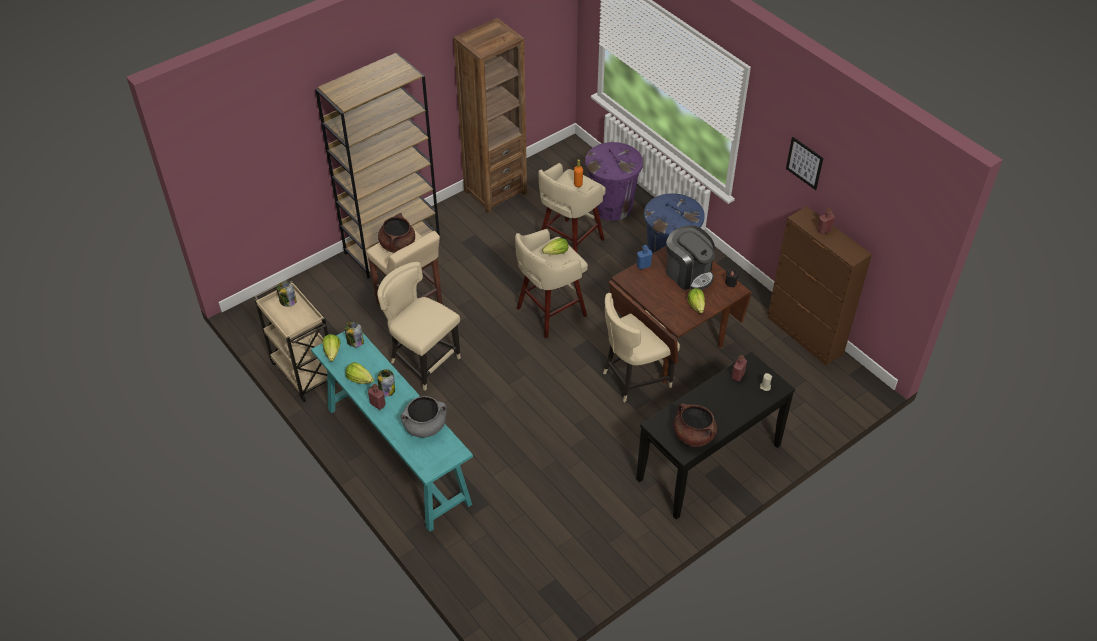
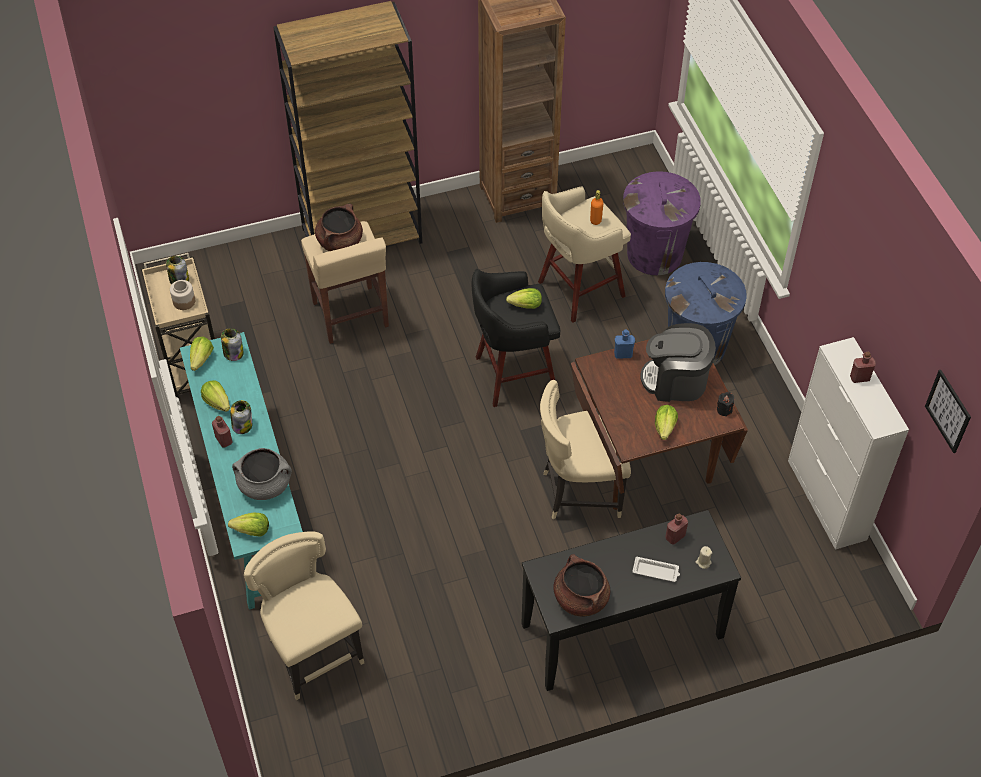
camera: 20 degrees right, 5 degrees up
(299, 315) = (184, 301): none -> jar
(423, 361) = (334, 393): beige chair -> beige chair (313, 652)
(431, 461) = (252, 531): none -> lettuce
(549, 313) = (512, 375): beige stool -> black stool
(688, 273) = (676, 380): coffee machine -> coffee machine turned 120 degrees clockwise
(736, 402) = (656, 571): none -> white tray
(804, 163) = (860, 281): picture -> picture (948, 411)
(805, 335) = (826, 500): brown cabinet -> white cabinet

